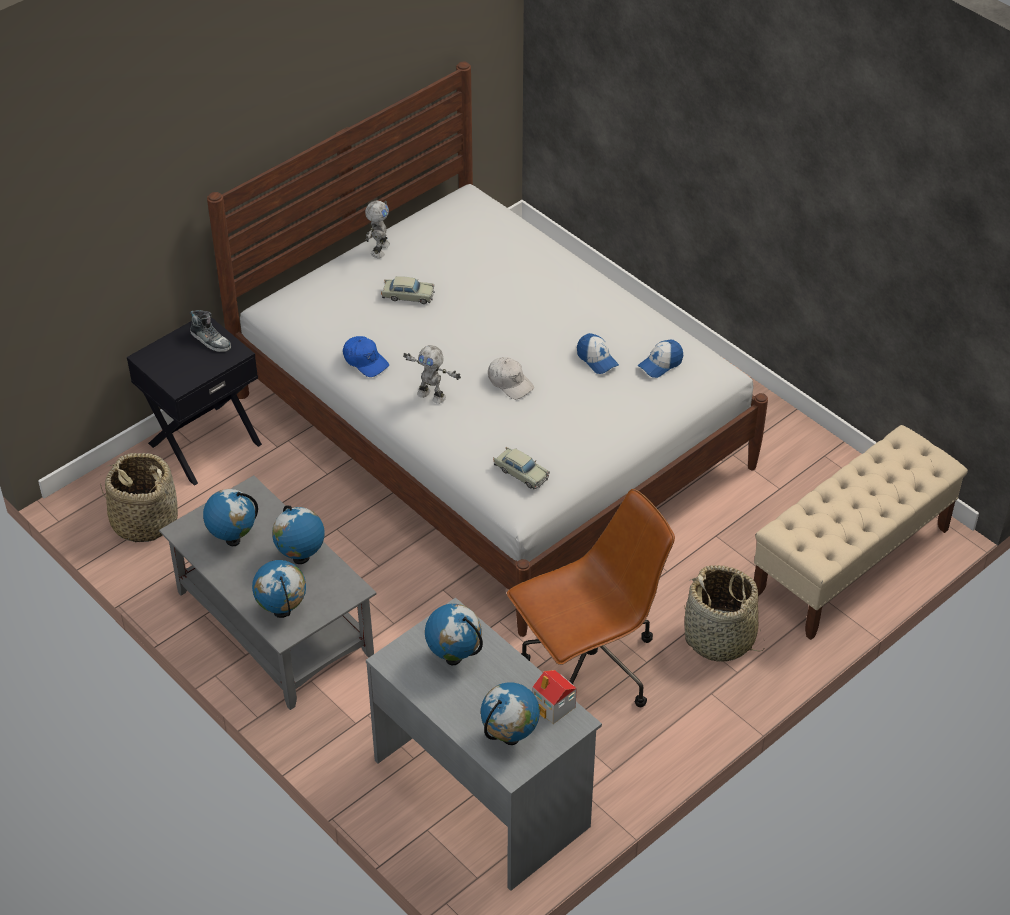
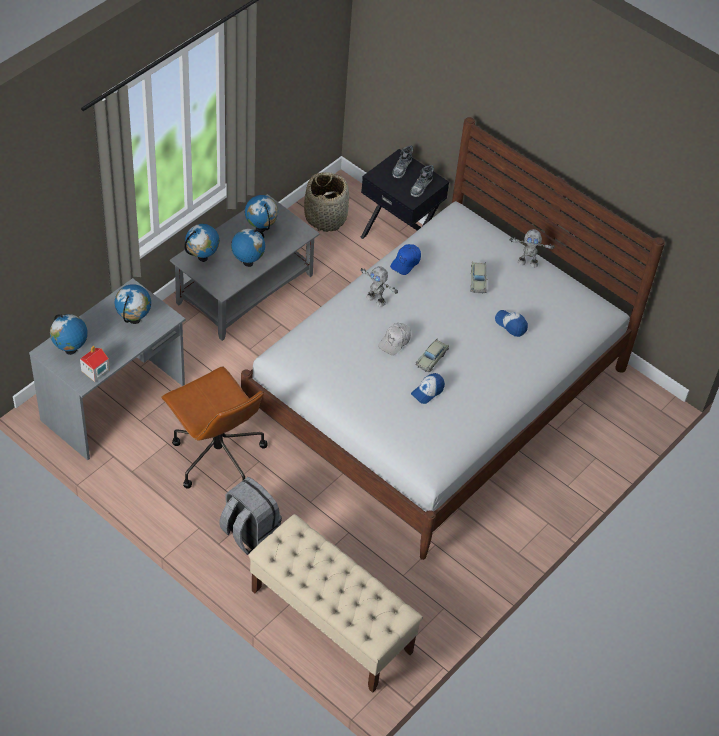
camera: 80 degrees right, 5 degrees up
(167, 356) = (402, 167): none -> shoe
(432, 395) = (376, 299): toy robot -> toy robot turned 75 degrees counterclockwise
(521, 473) = (306, 352): beige toy car -> beige toy car (432, 358)
(660, 364) = (429, 431): cap -> cap (511, 325)
(720, 638) = (249, 533): basket -> grey backpack

